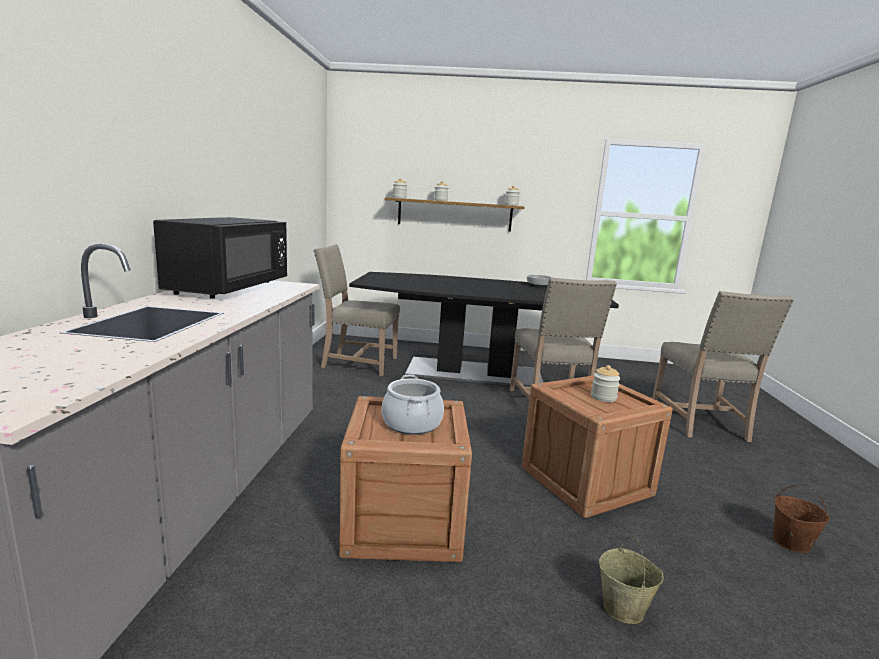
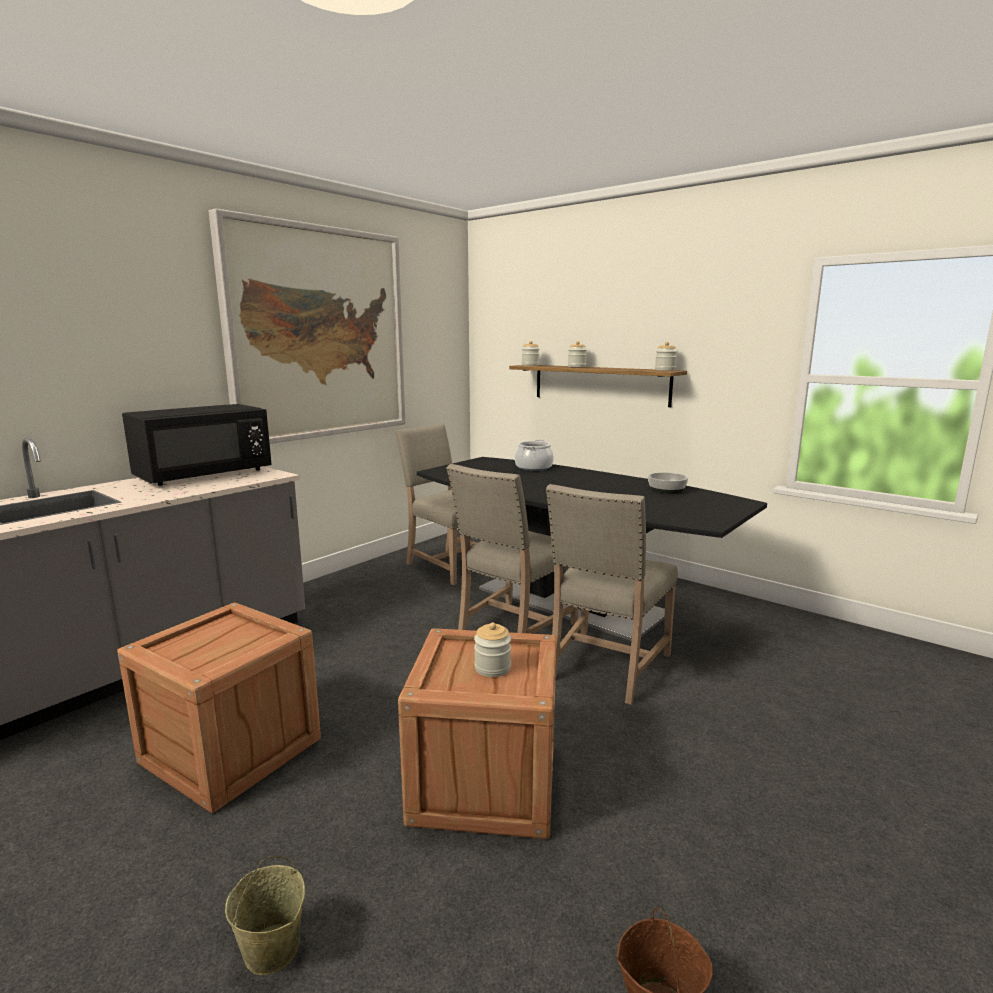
camera: 35 degrees right, 0 degrees up
(260, 154) = (319, 334): none -> picture
(411, 423) = (221, 643): cooking pot -> cooking pot (533, 467)
(701, 423) = (834, 763): beige chair -> beige chair (513, 630)

